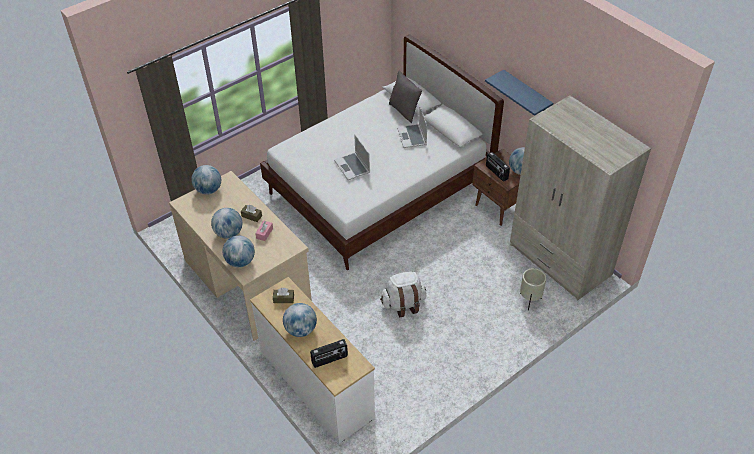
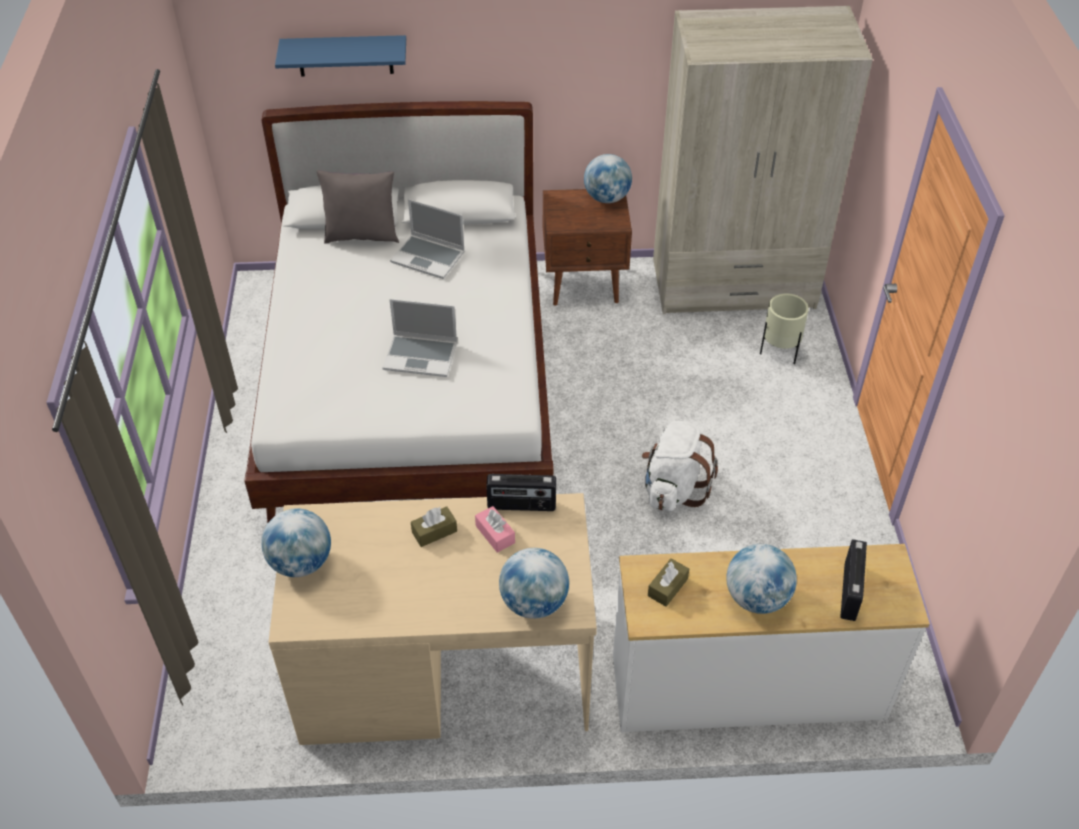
camera: 55 degrees left, 0 degrees up
(229, 233) = (446, 586): globe -> none
(496, 172) = (585, 222): radio -> radio (521, 505)
(526, 95) = (576, 65): blue shelf -> blue shelf (345, 55)

